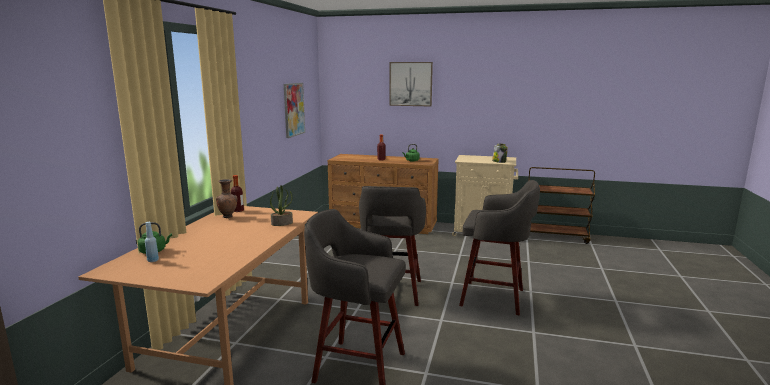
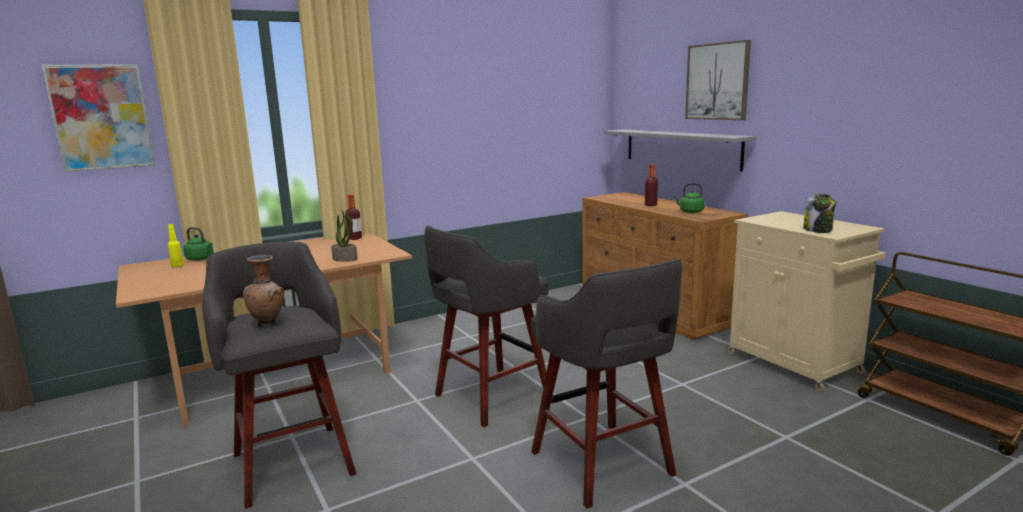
camera: 45 degrees right, 0 degrees up
(153, 260) = (177, 266): blue bottle -> yellow bottle
(228, 216) = (330, 242): brown vase -> brown vase (268, 324)
(293, 109) = (533, 121): picture -> picture (101, 117)
(384, 123) = (681, 148): none -> grey shelf

